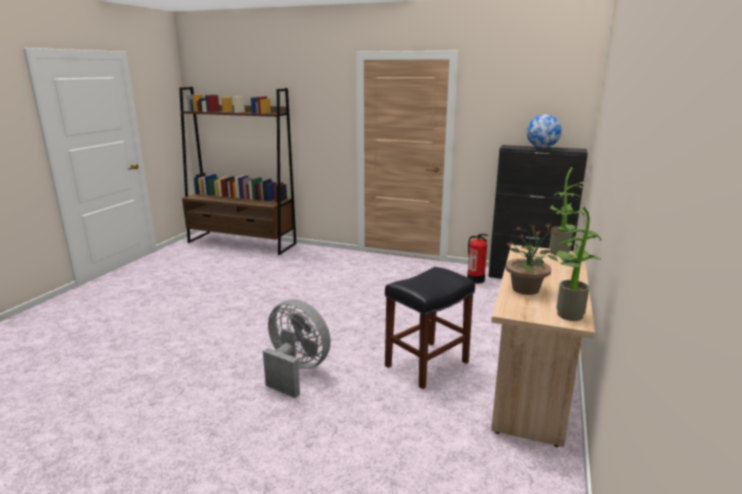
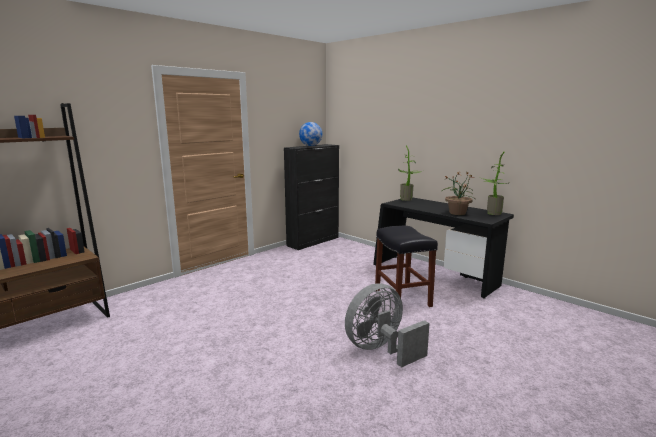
camera: 65 degrees left, 5 degrees down
(475, 279) = (297, 254): fire extinguisher -> none
(531, 378) = (435, 275): beige desk -> black desk

